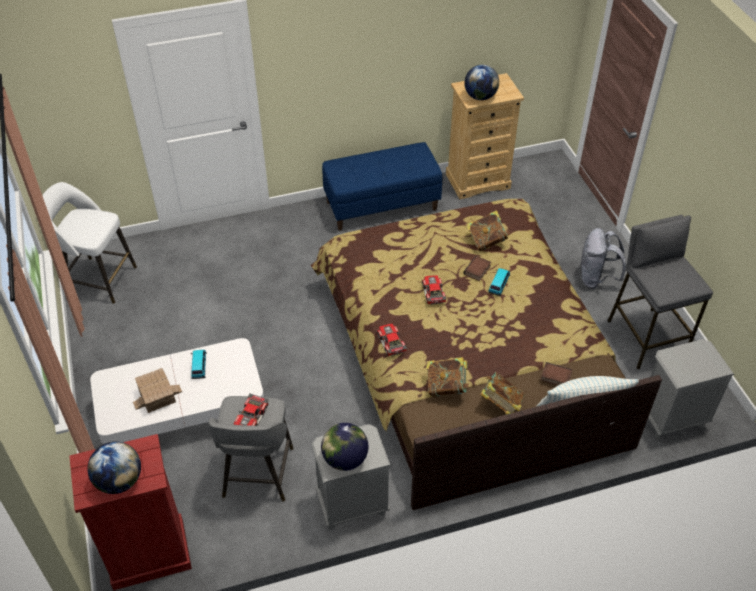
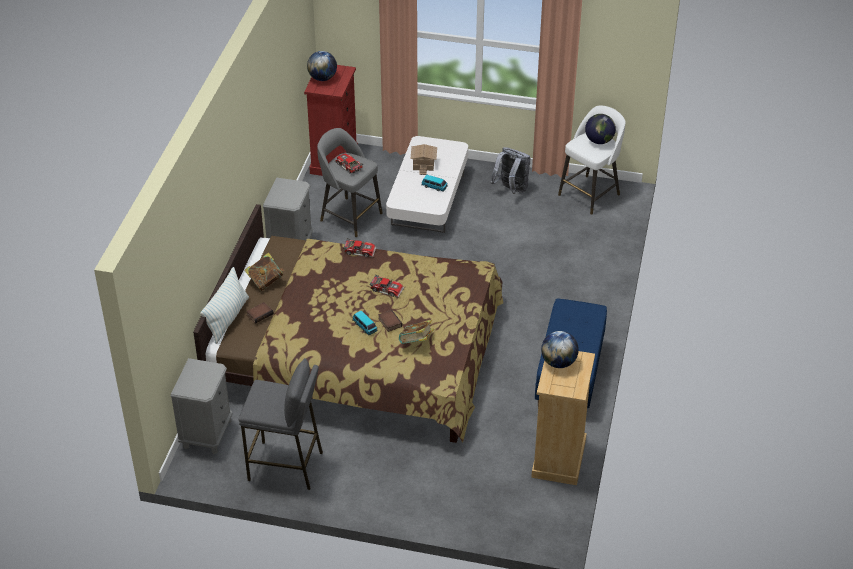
camera: 120 degrees right, 5 degrees down
(345, 459) = (283, 189): globe -> globe (599, 141)
(446, 387) = (300, 260): book -> none
(596, 279) = (371, 473): grey backpack -> grey backpack (511, 190)

